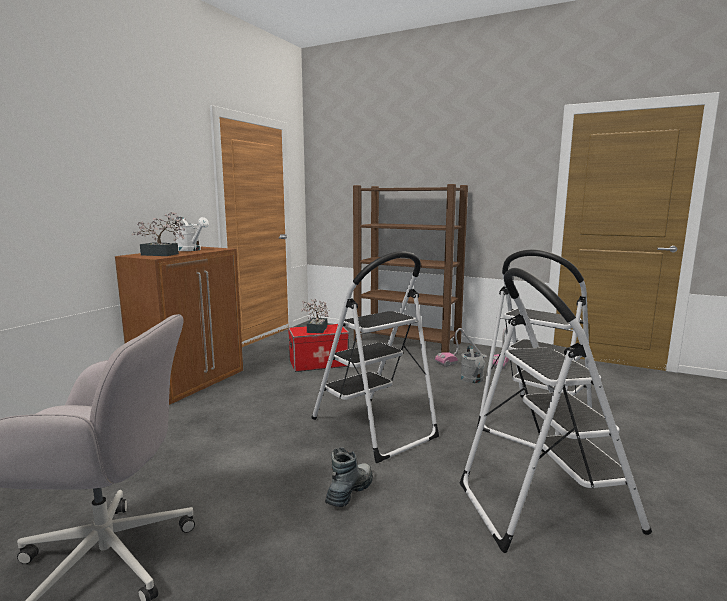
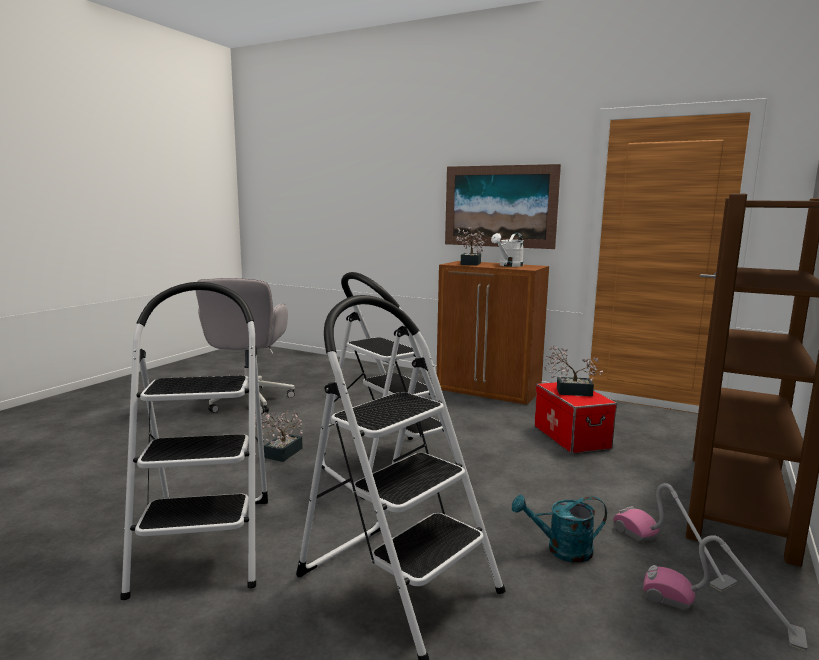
camera: 90 degrees right, 0 degrees up
(144, 190) = (499, 206): none -> picture
(349, 491) = (280, 454): boot -> potted plant
(473, 380) = (561, 550): grey watering can -> turquoise watering can

